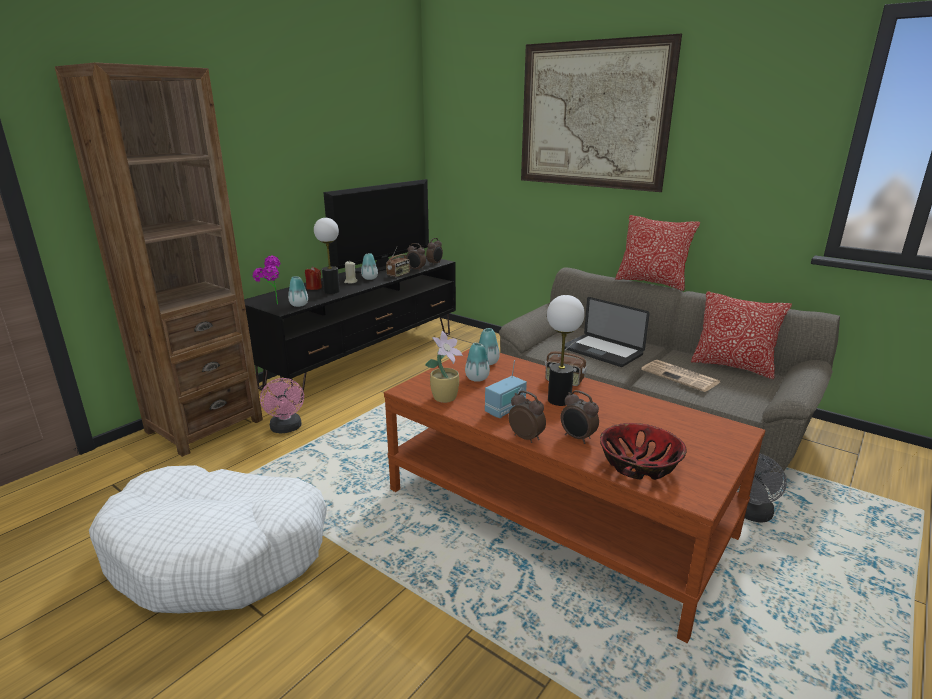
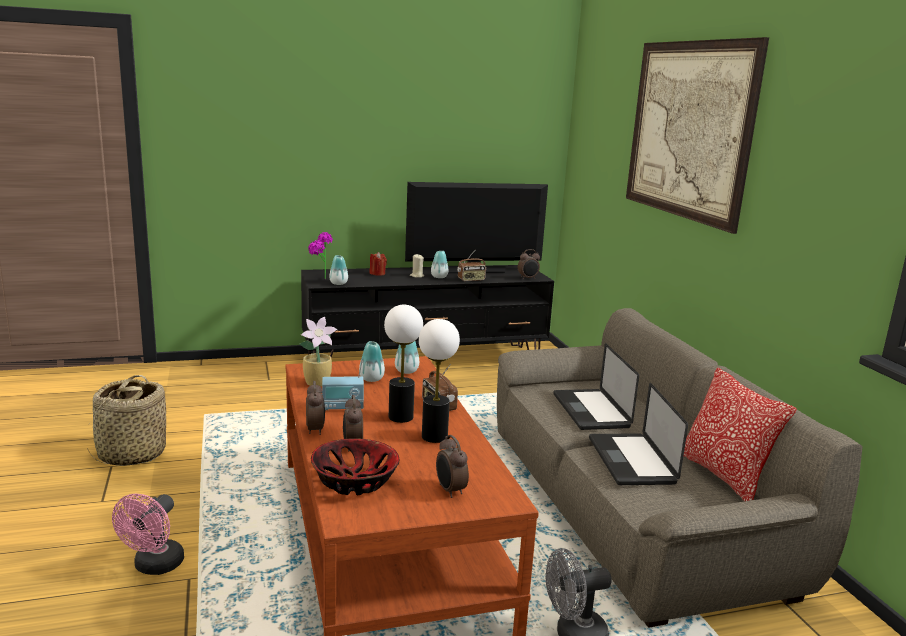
camera: 35 degrees right, 5 degrees down
(204, 425) = (236, 371): brown bookcase -> none
(219, 553) = (131, 454): white dog bed -> basket
(286, 429) = (284, 393): pink fan -> pink fan (154, 567)
(332, 291) = (385, 279): table lamp -> table lamp (435, 437)
(416, 270) = (497, 279): alarm clock -> alarm clock (450, 491)
(651, 282) = (696, 346): pillow -> none
(681, 376) = (631, 460): newspaper -> laptop

